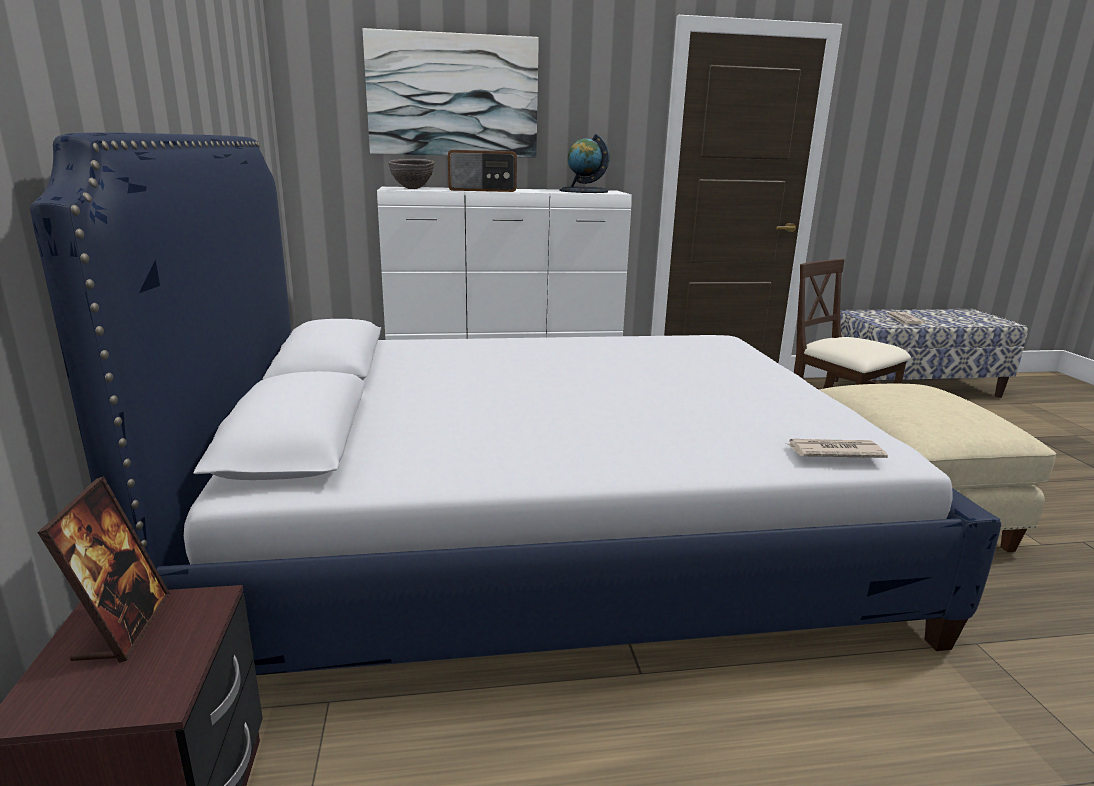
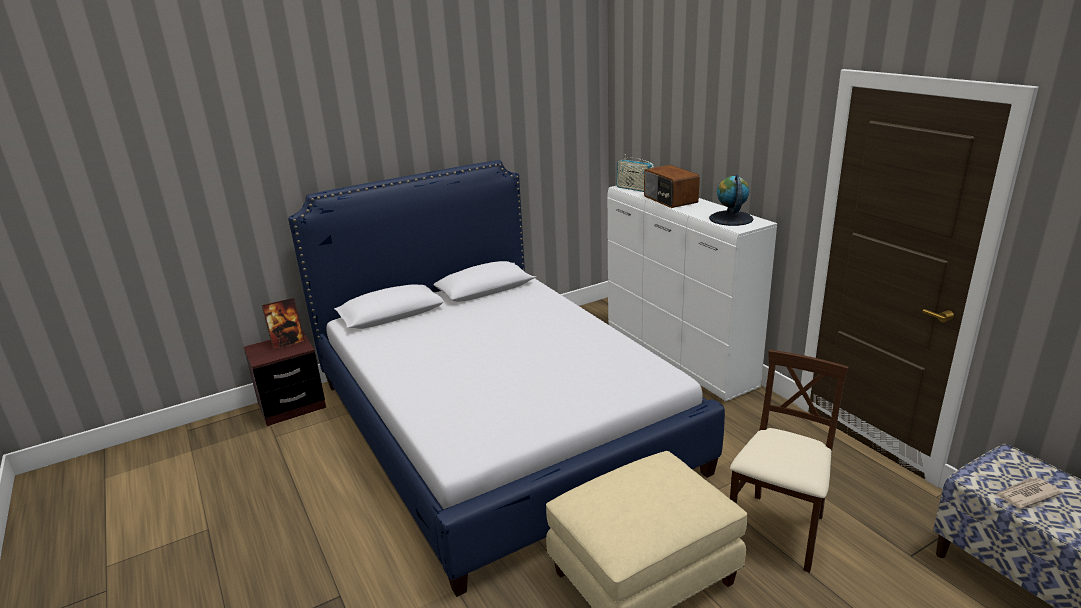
camera: 70 degrees right, 5 degrees up
(412, 189) = (635, 189): brown bowl -> radio
(453, 96) = (684, 123): picture -> none
(833, 452) = (442, 436): newspaper -> none

